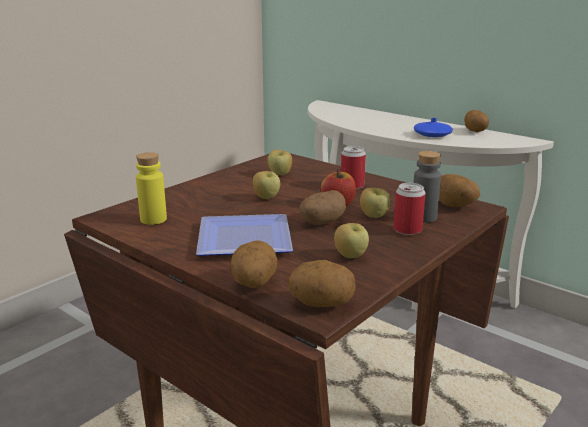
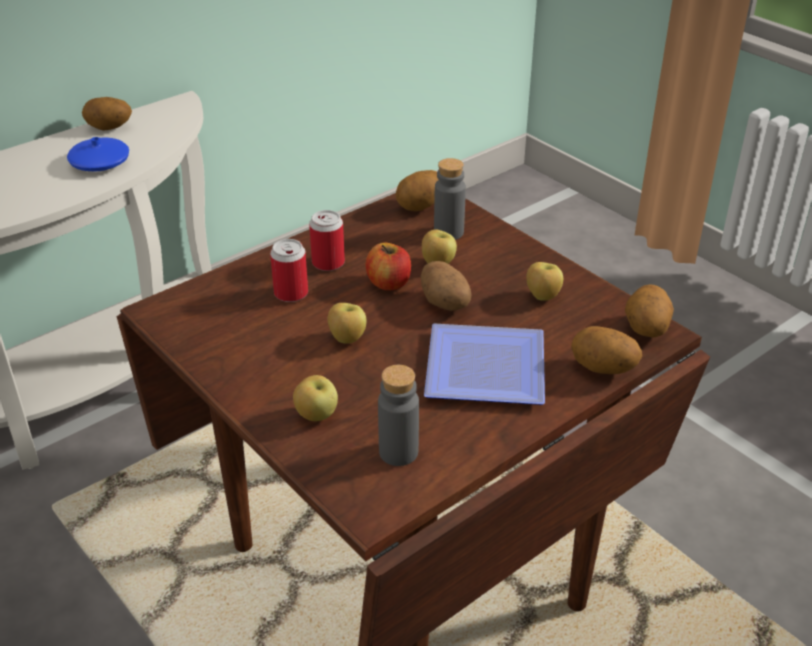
camera: 80 degrees left, 15 degrees up
(153, 219) = (398, 452): yellow bottle -> grey bottle
(280, 174) = (251, 318): apple -> apple (316, 415)
(407, 230) = (481, 249): can -> can (291, 293)

